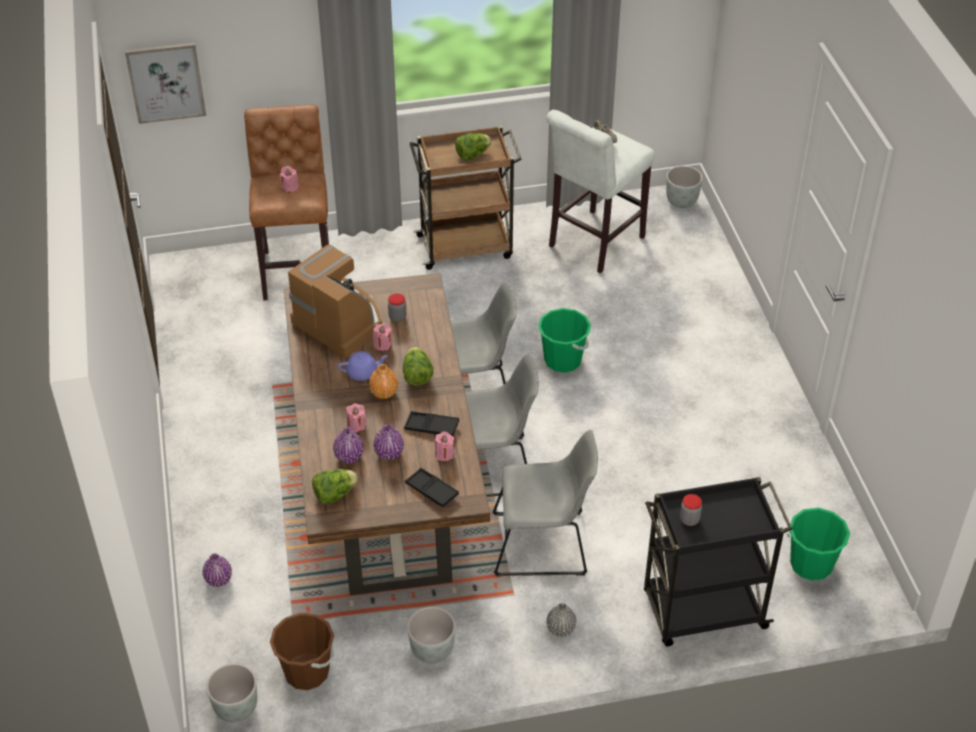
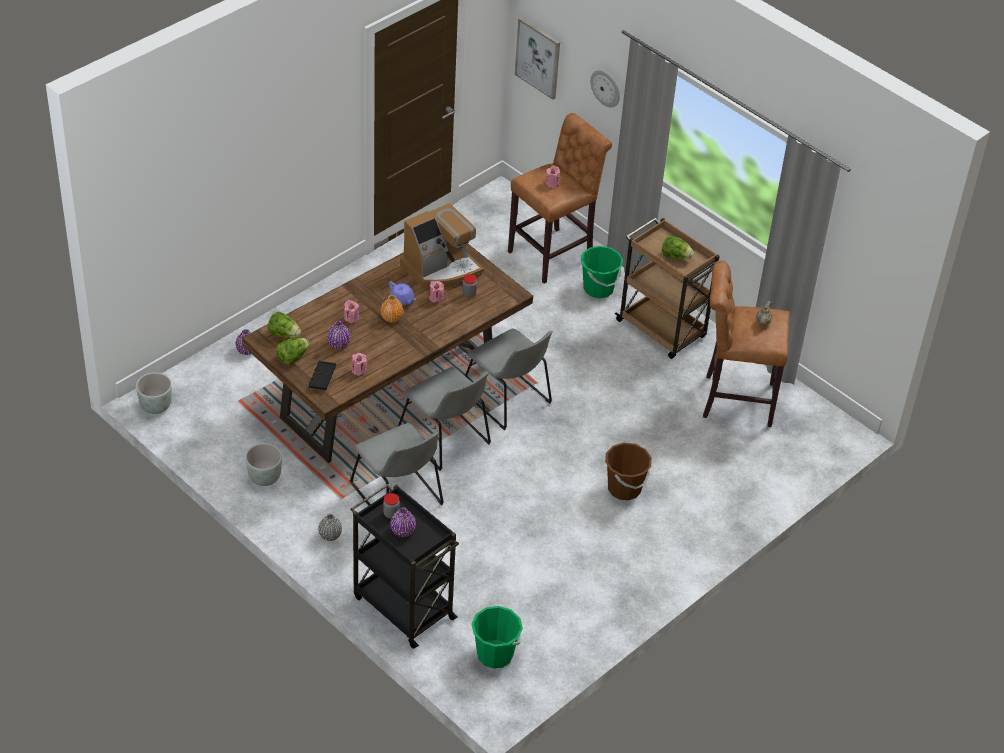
camera: 55 degrees right, 0 degrees up
(277, 53) = (606, 88): none -> wall clock
(307, 671) = (205, 425): brown bucket -> brown bucket (624, 488)
(340, 321) = (441, 268): coffee machine -> coffee machine turned 45 degrees clockwise
(349, 456) = (321, 327): purple vase -> purple vase (403, 531)
(417, 375) = (420, 327): lettuce -> lettuce (292, 357)
(431, 427) = (379, 354): black tray -> none
(563, 360) = (587, 434): green bucket -> green bucket (598, 289)
(593, 244) = (733, 400): white stool -> brown stool
(682, 202) = (838, 433): grey planter -> none

